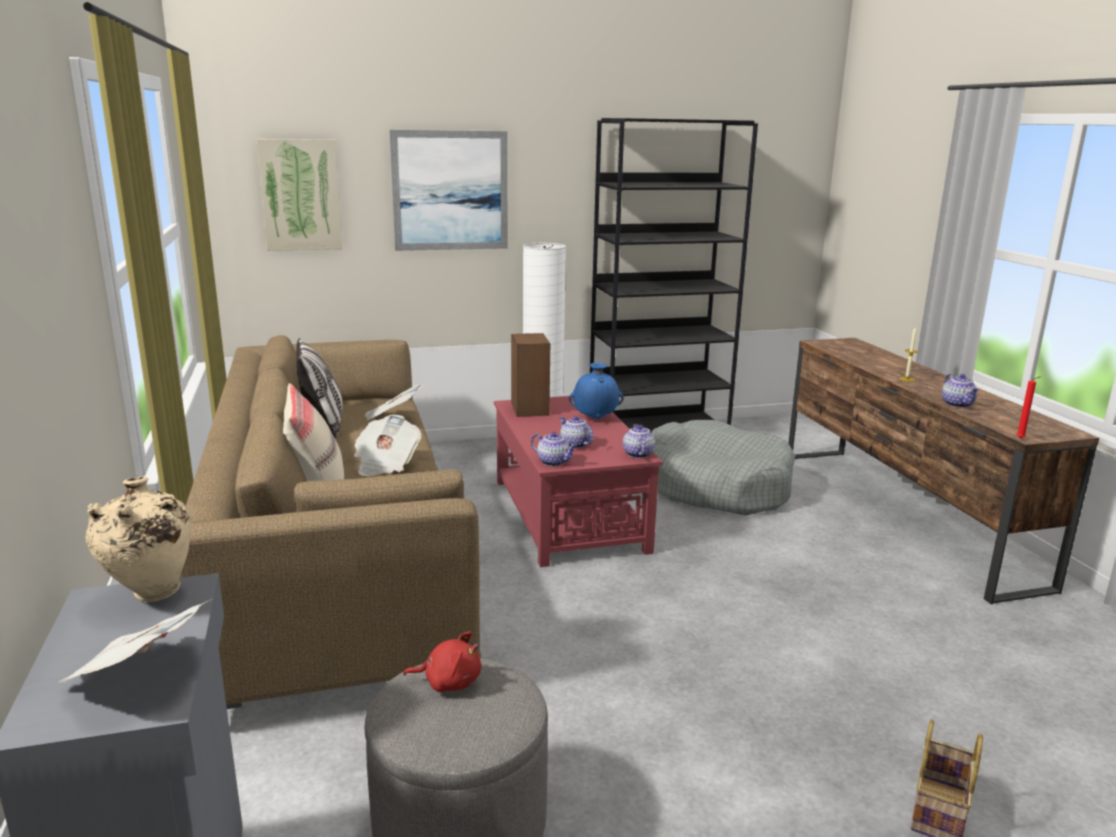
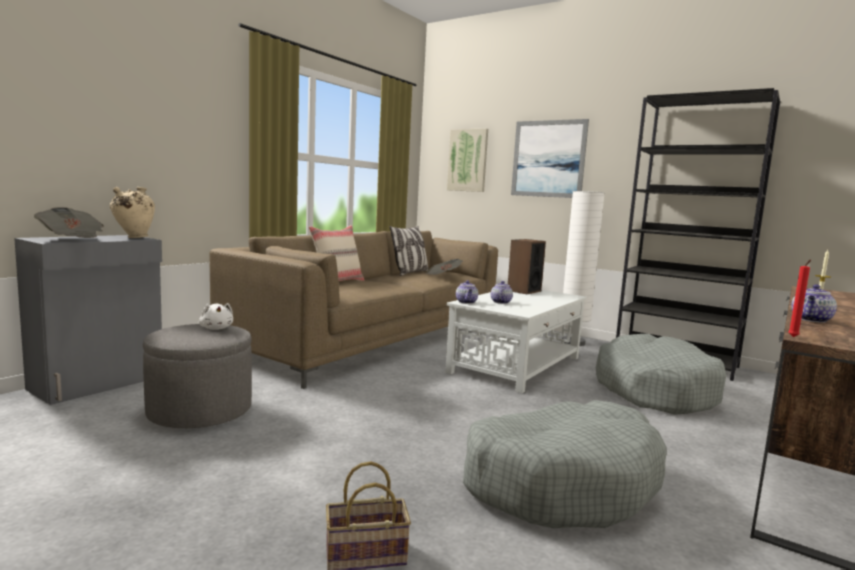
camera: 50 degrees right, 10 degrees down
(385, 464) = (390, 283): newspaper -> none
(449, 682) = (216, 328): red plush toy -> white plush toy
(568, 514) = (516, 365): red coffee table -> white coffee table
(596, 418) = (550, 300): blue vase -> none
(637, 454) = (524, 312): teapot -> none
(864, 636) = (560, 482): none -> grey dog bed

